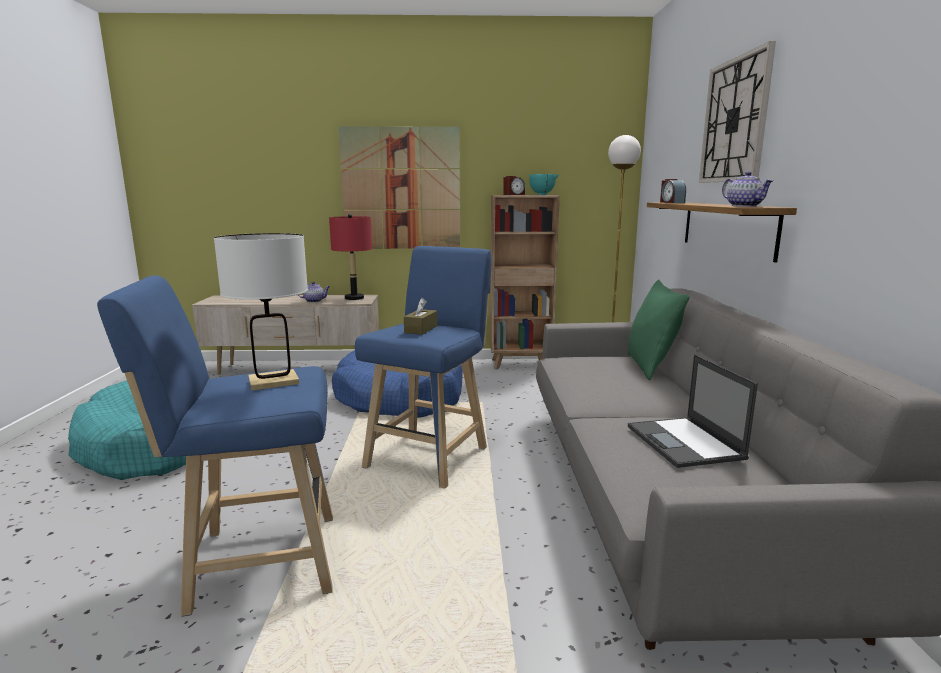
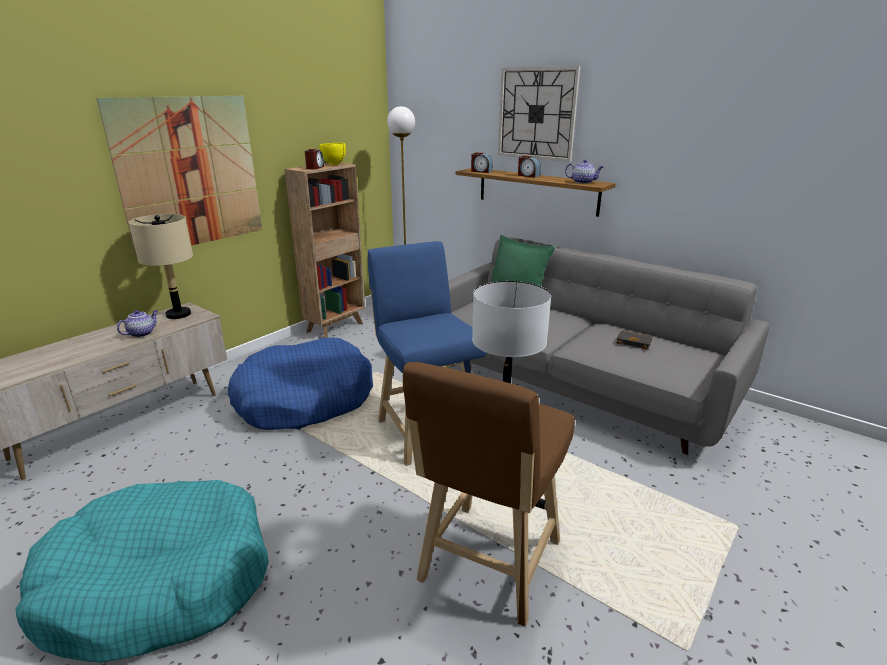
camera: 50 degrees left, 10 degrees up
(255, 562) = (487, 566): blue stool -> brown stool
(354, 298) = (178, 314): red table lamp -> beige table lamp
(421, 329) = (434, 327): brown tissue box -> none
(543, 194) = (334, 164): turquoise bowl -> yellow bowl
(685, 442) = (634, 342): laptop -> black book
(707, 204) = (528, 175): none -> alarm clock

